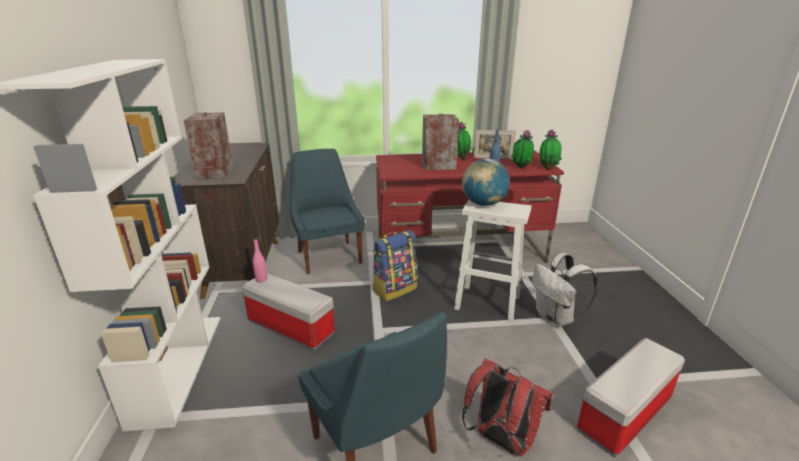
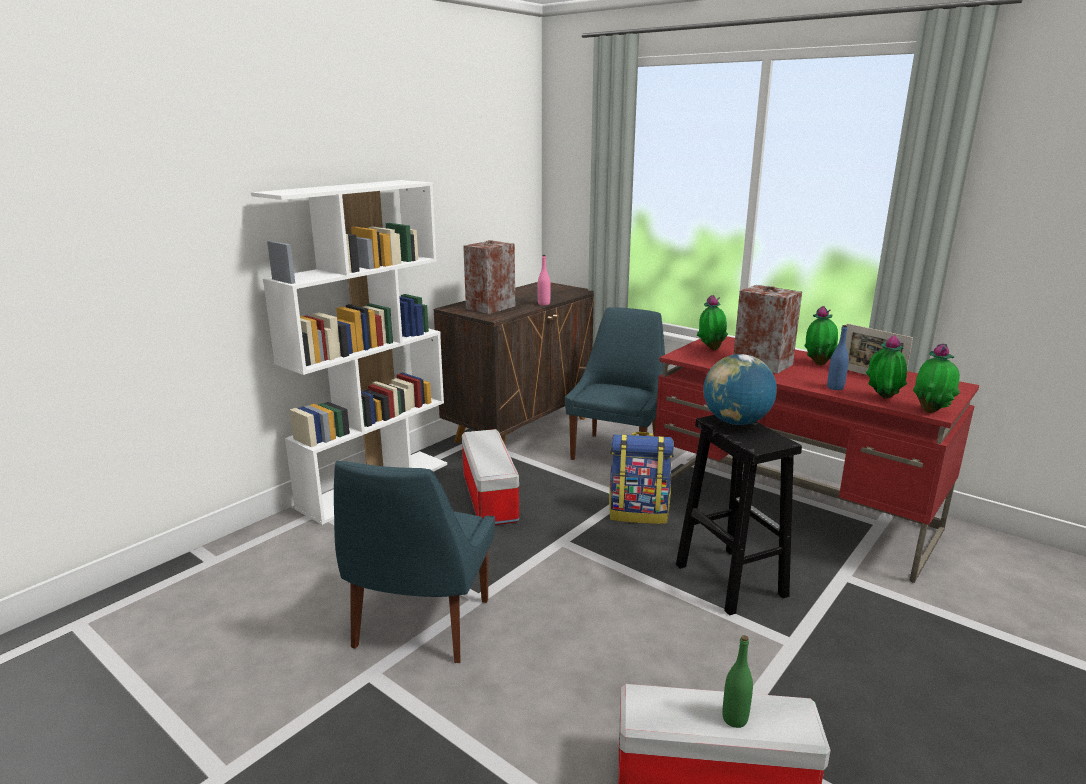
camera: 45 degrees right, 5 degrees down
(261, 279) = (483, 434): pink bottle -> pink bottle (544, 304)
(396, 164) = (711, 349): none -> potted plant
(486, 302) = (729, 579): white stool -> black stool
(500, 440) = (528, 697): red backpack -> none
(555, 318) = (800, 645): white backpack -> none
(646, 369) = (734, 719): none -> green bottle

